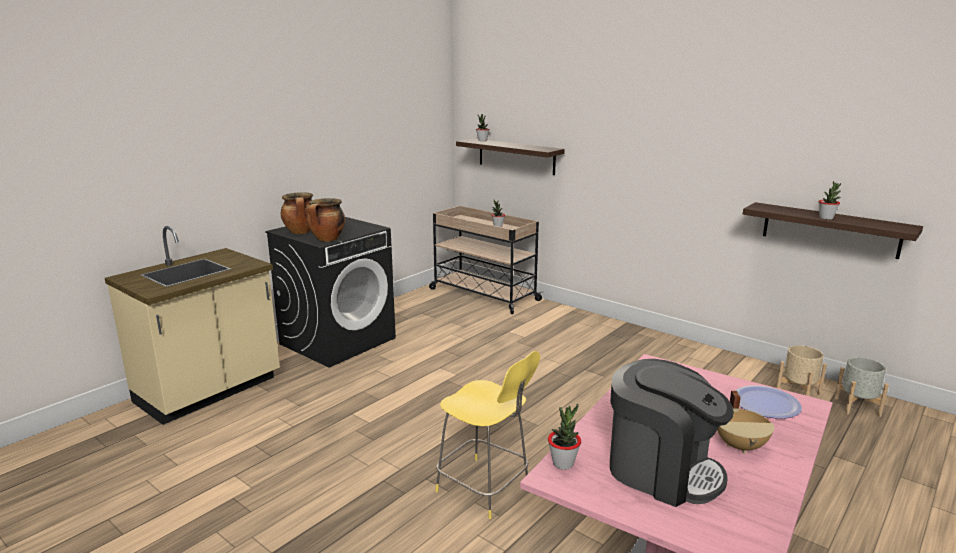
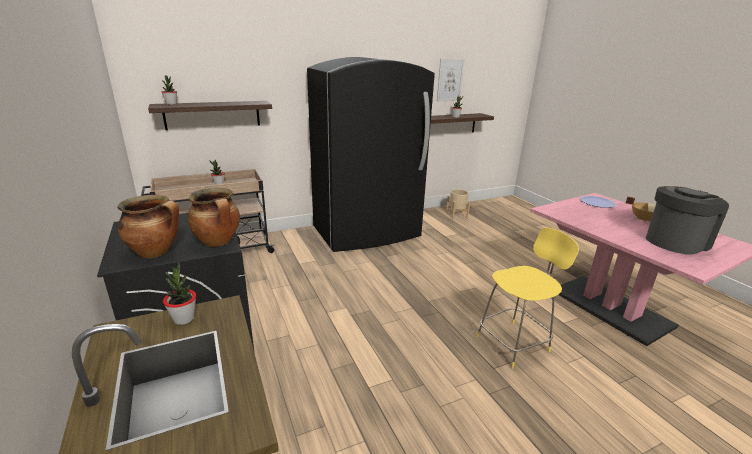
camera: 65 degrees left, 5 degrees up
(563, 463) = (677, 263): potted plant -> potted plant (184, 319)
(627, 345) = (367, 233): none -> black fridge
(843, 153) = (450, 80): none -> picture
(857, 406) = (476, 210): grey planter -> none

